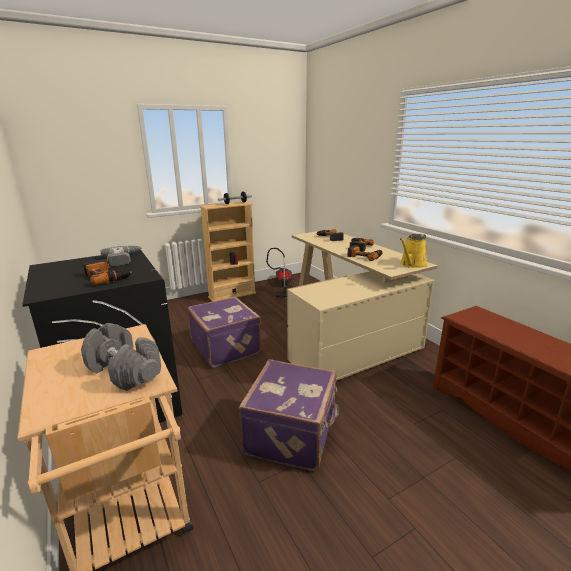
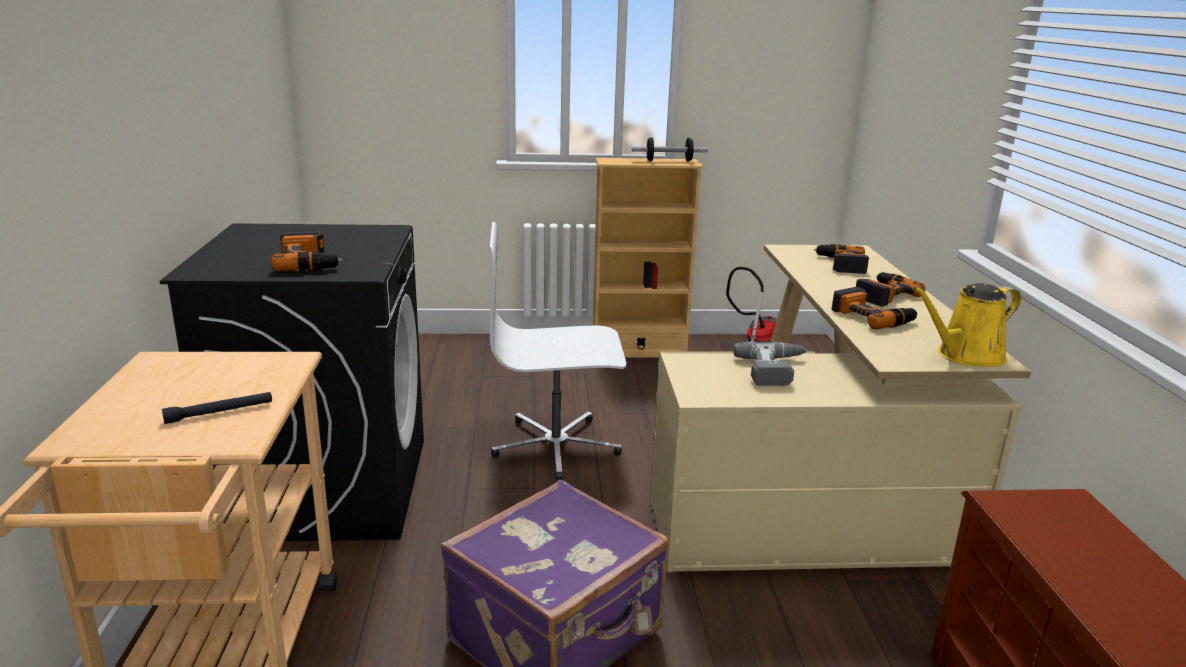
camera: 25 degrees right, 0 degrees up
(124, 259) = (367, 237): power drill -> power drill (776, 370)
(125, 371) = (219, 413): grey dumbbell -> black flashlight
(226, 347) = (556, 446): purple suitcase -> white office chair

